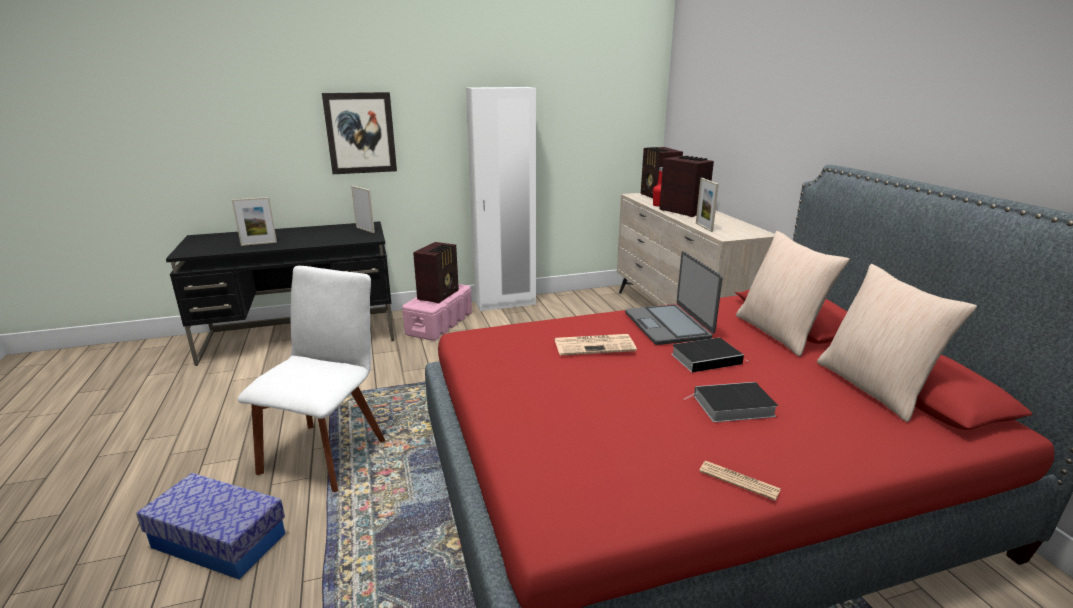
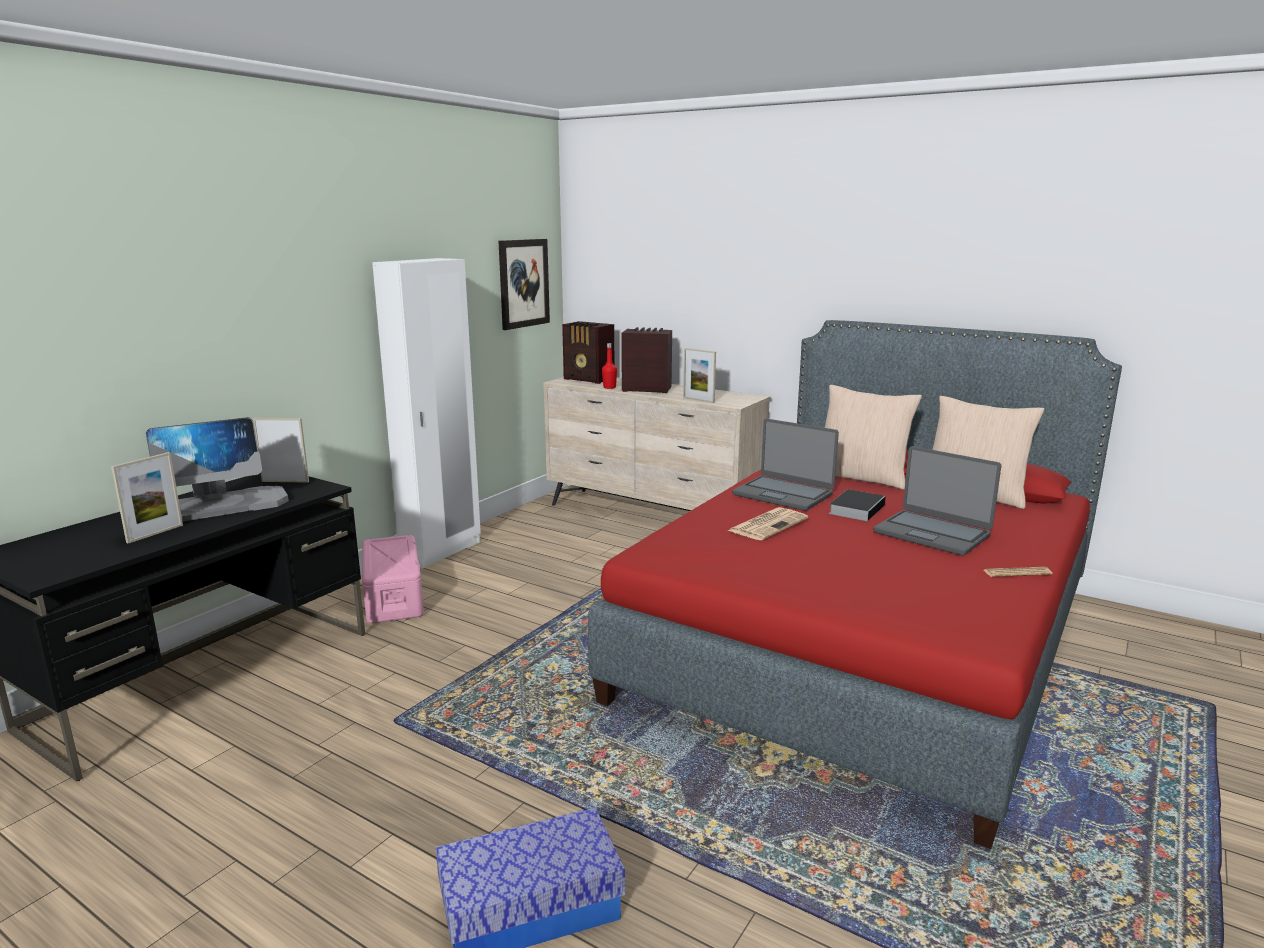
camera: 40 degrees left, 5 degrees down
(307, 236) = (214, 507): none -> monitor
(326, 452) = (498, 772): white chair -> none
(360, 133) = (242, 337): picture -> picture (523, 283)
(439, 295) = (393, 554): radio -> none
(732, 406) = (932, 533): book -> laptop

